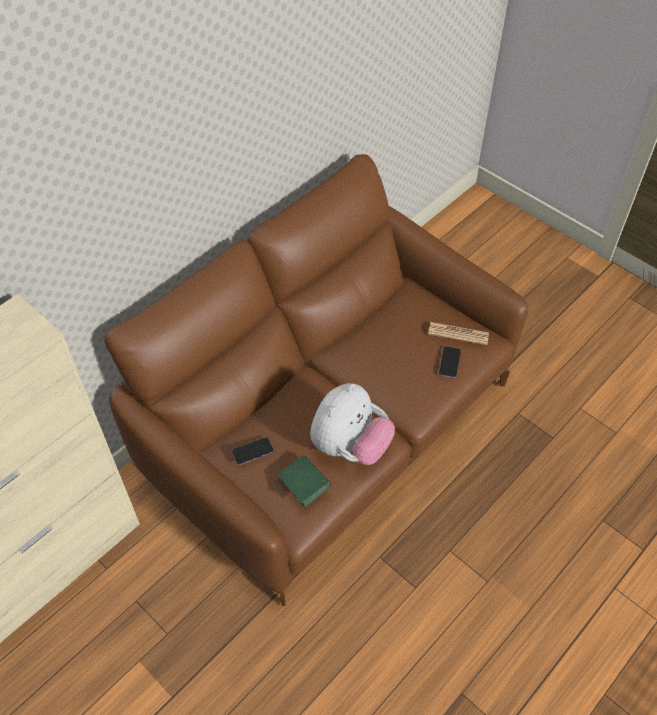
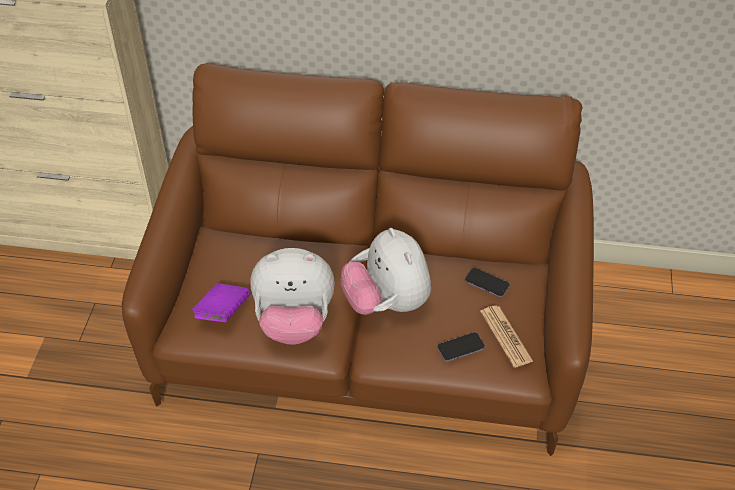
camera: 55 degrees right, 5 degrees down
(252, 452) = (232, 257): phone -> phone (487, 283)
(304, 487) = (222, 312): green book -> purple book
(374, 381) = (386, 302): none -> plush toy

